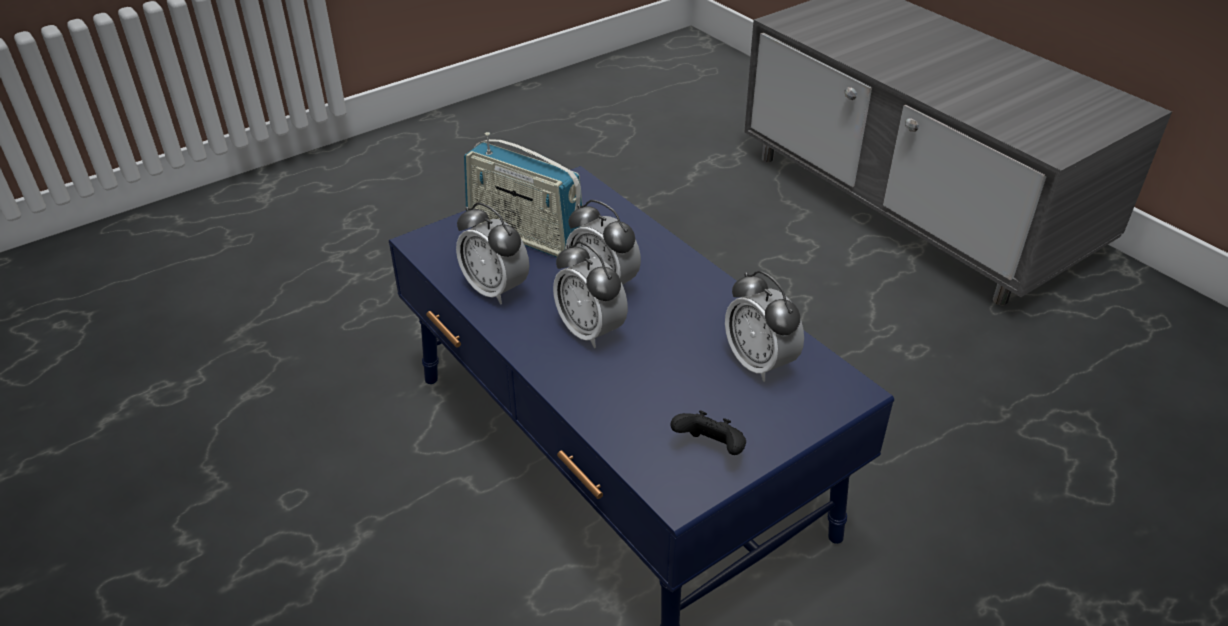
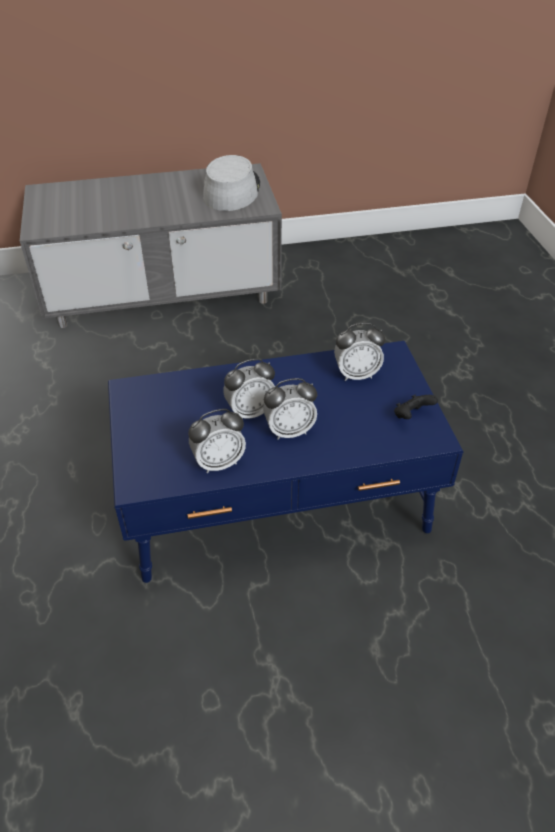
camera: 65 degrees left, 5 degrees up
(525, 235) = (170, 430): radio -> none
(1057, 111) = (231, 190): none -> grey hat

